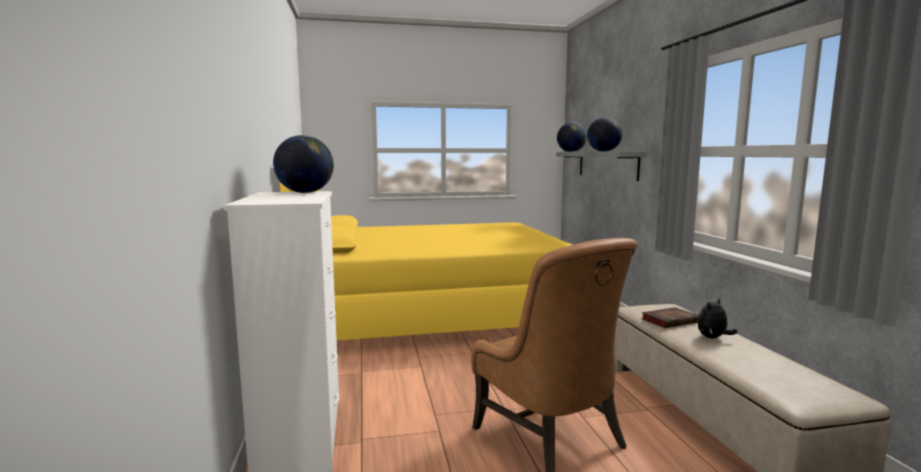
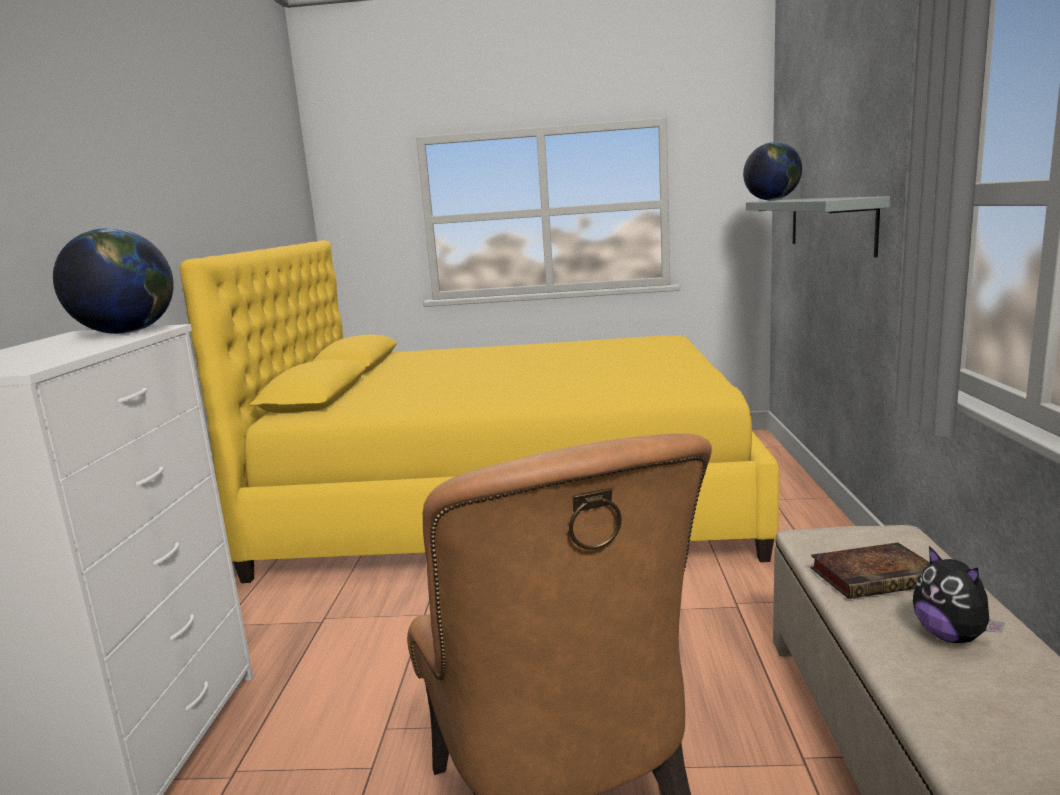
camera: 15 degrees right, 5 degrees up
(603, 151) = (814, 199): globe -> none
(713, 338) = (951, 636): plush toy -> plush toy turned 90 degrees counterclockwise

